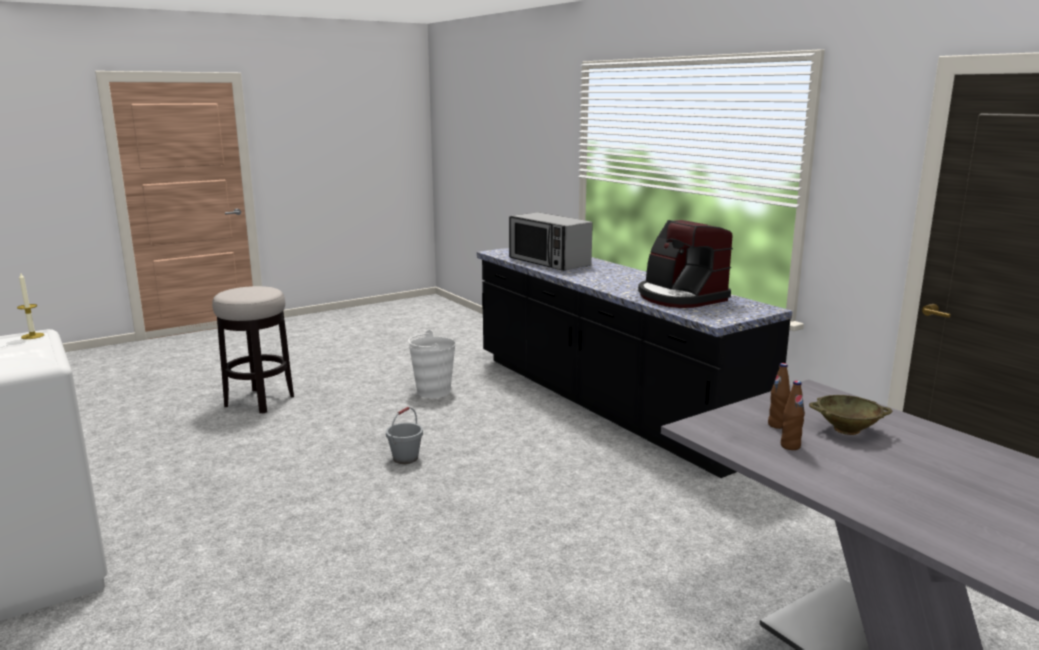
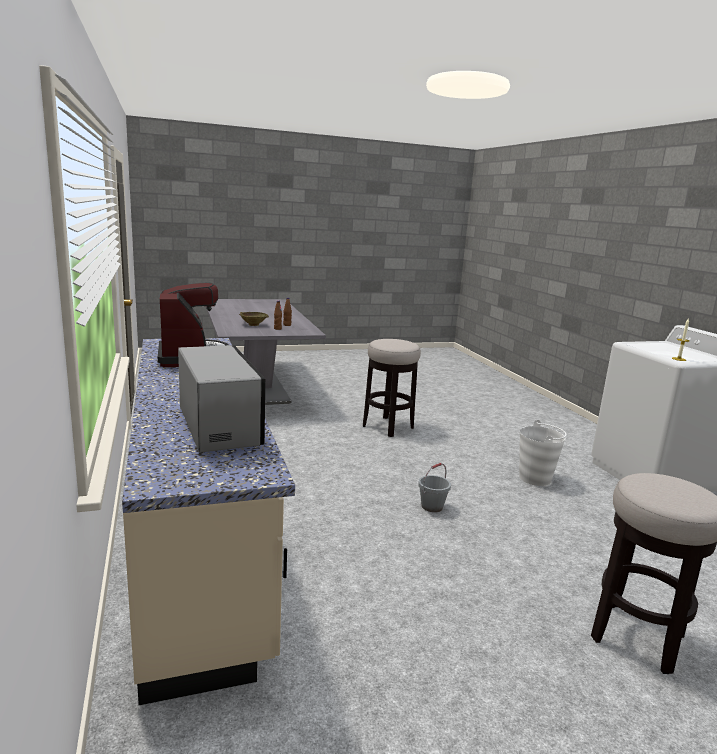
camera: 165 degrees left, 0 degrees up
(433, 392) = (389, 603): white bucket -> white bucket (535, 478)
(505, 596) = (388, 427): none -> stool
(605, 403) = (198, 532): black counter -> beige counter

